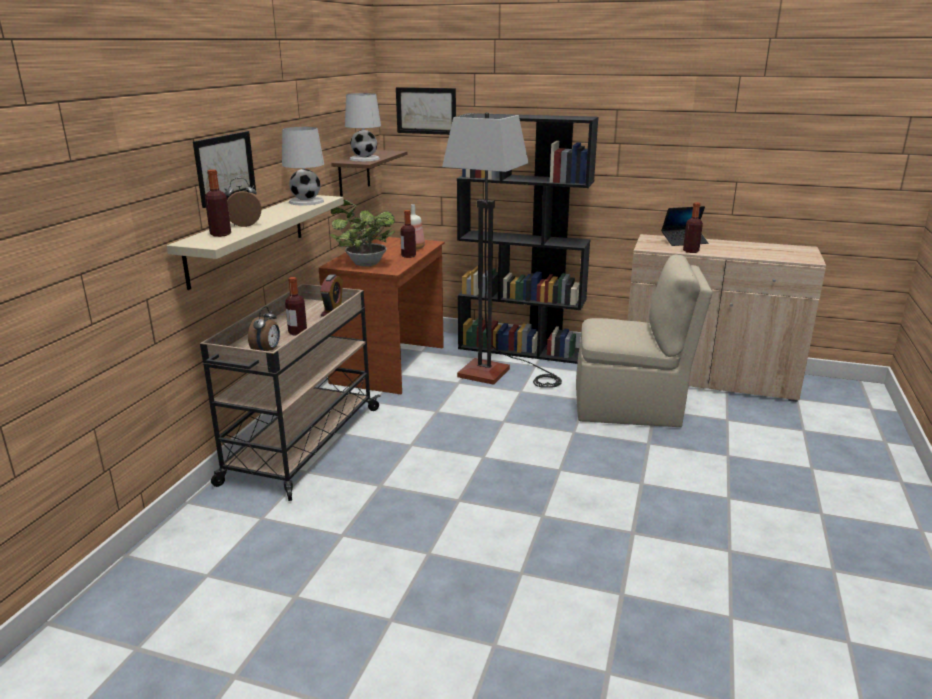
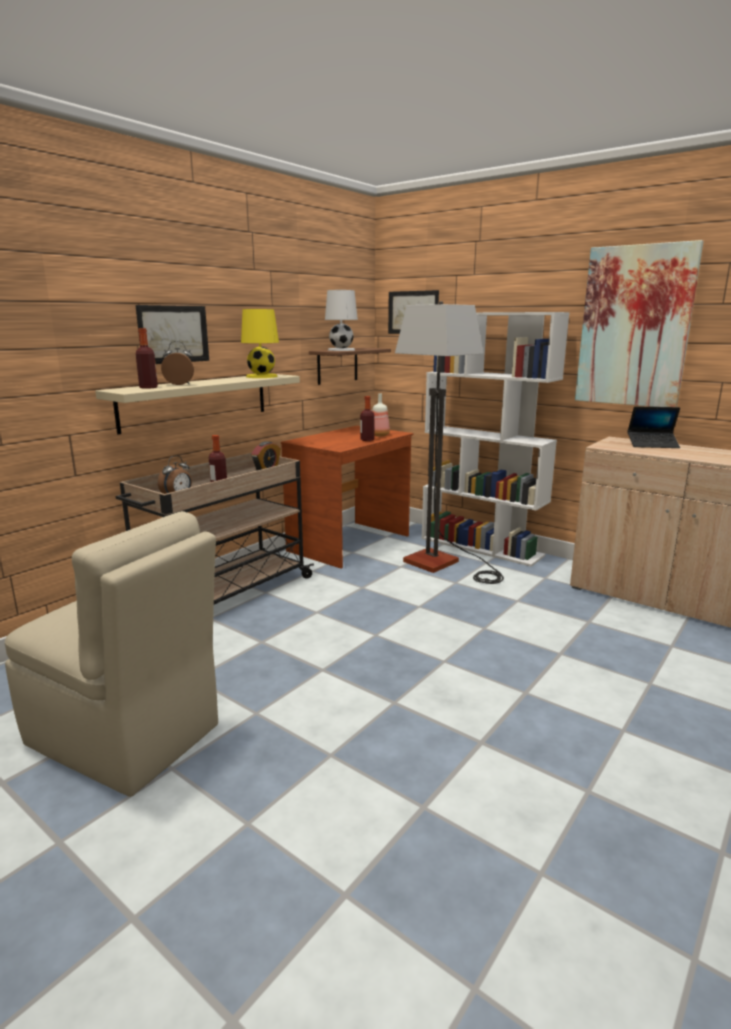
camera: 20 degrees right, 5 degrees down
(306, 201) = (262, 376): white table lamp -> yellow table lamp
(364, 263) = (321, 442): potted plant -> none
(521, 349) = (482, 547): black bookcase -> white bookcase
(630, 407) = (562, 615): beige chair -> beige chair (126, 737)
(659, 131) = (634, 327): none -> picture
(691, 251) = (651, 452): bottle -> none

